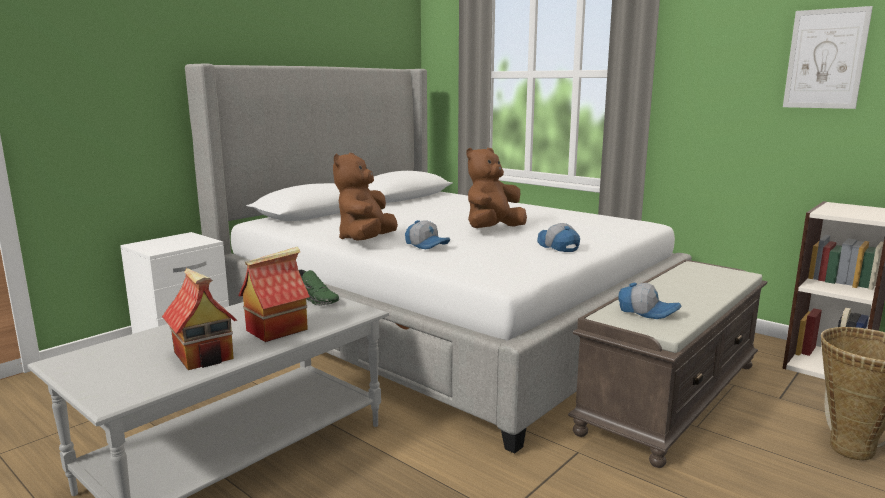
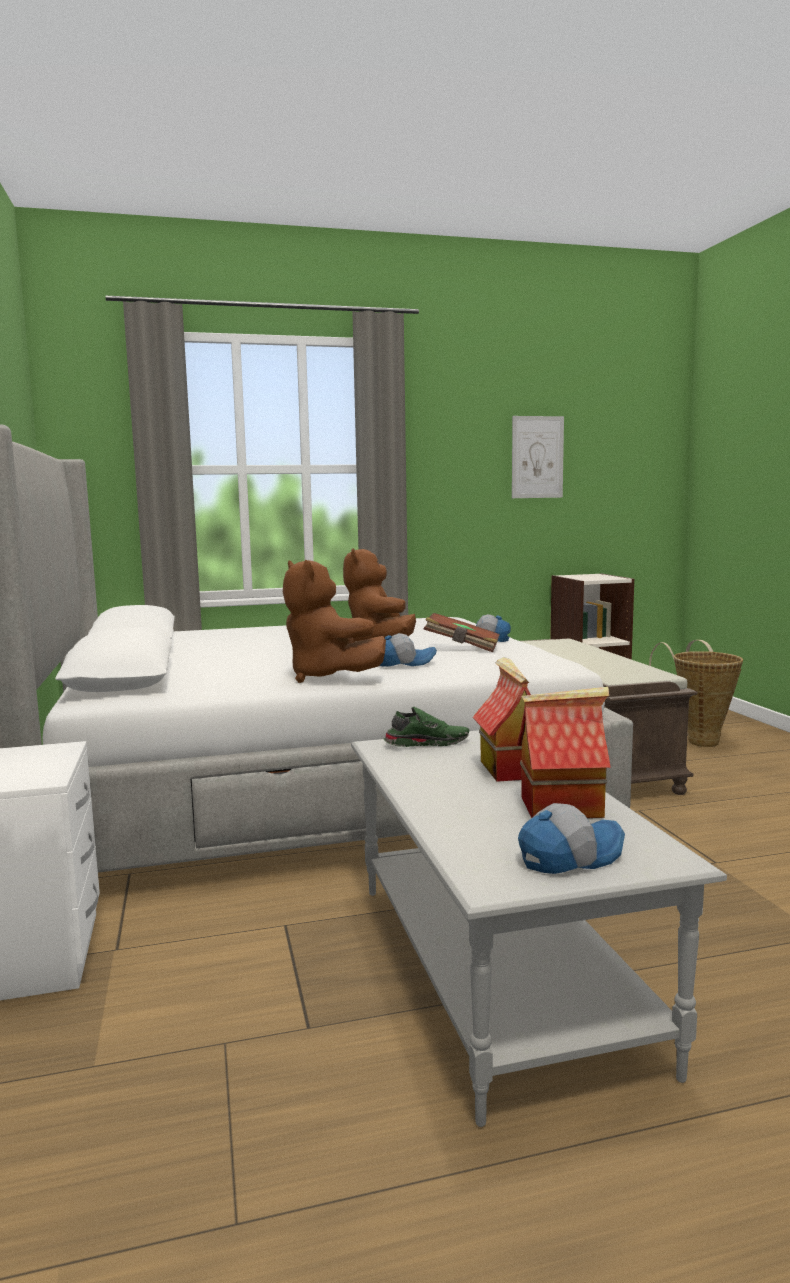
camera: 55 degrees left, 5 degrees down
(506, 246) = (462, 647): none -> brown book
(647, 312) = (618, 671): cap -> cap (569, 856)

